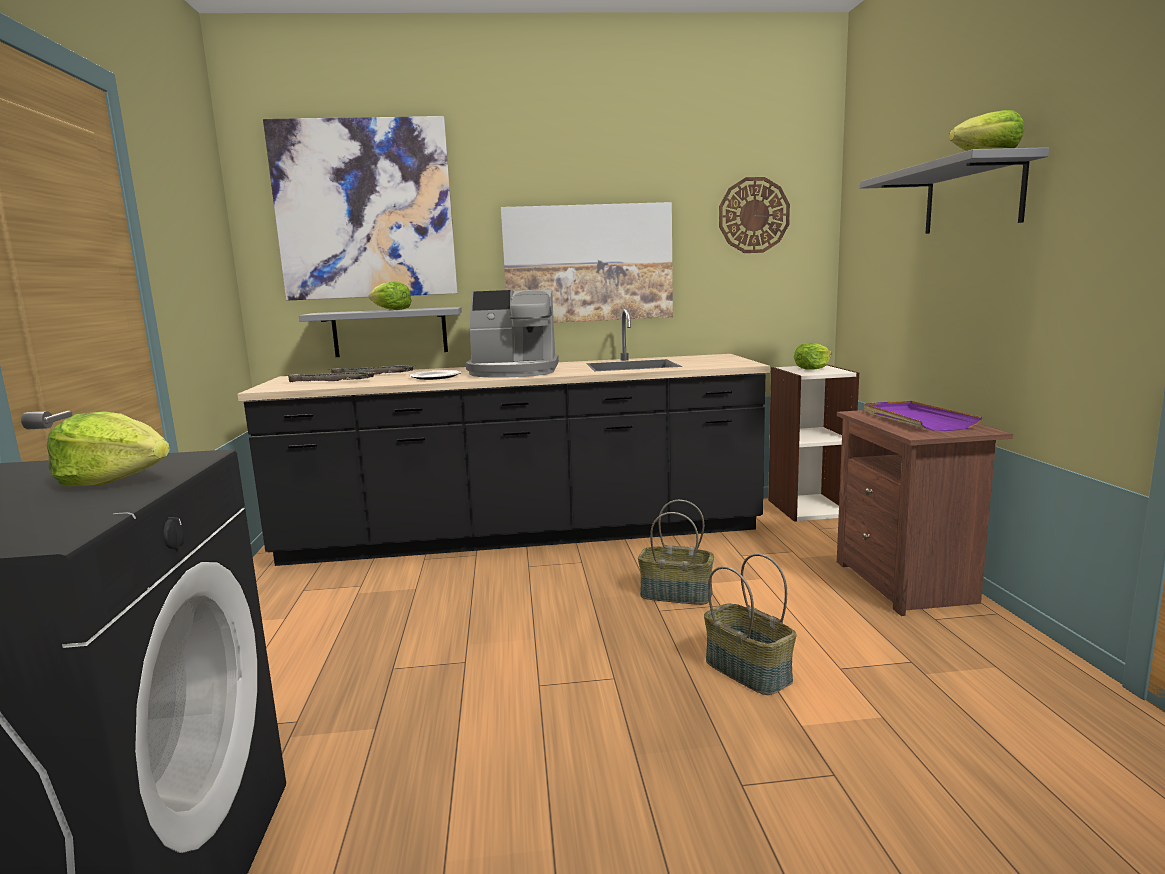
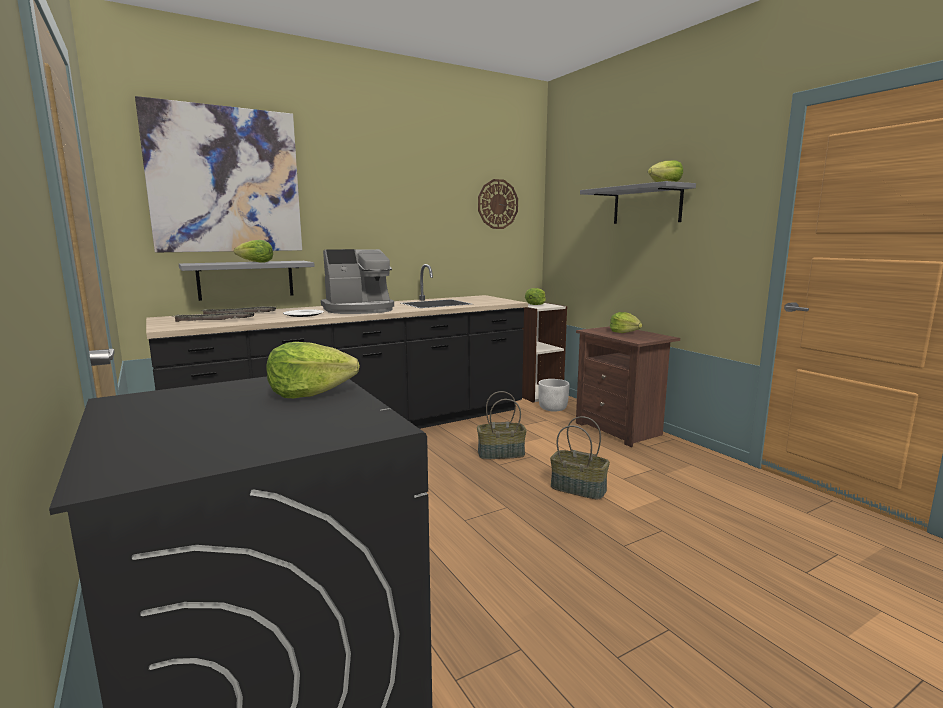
camera: 25 degrees left, 0 degrees up
(588, 263) = (395, 231): picture -> none
(817, 534) = (552, 408): none -> white planter
(916, 419) = (624, 332): purple tray -> lettuce

